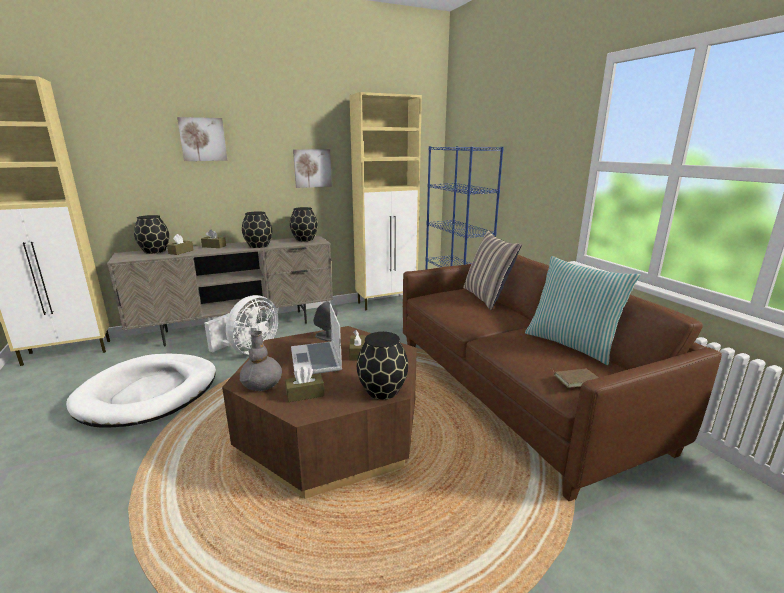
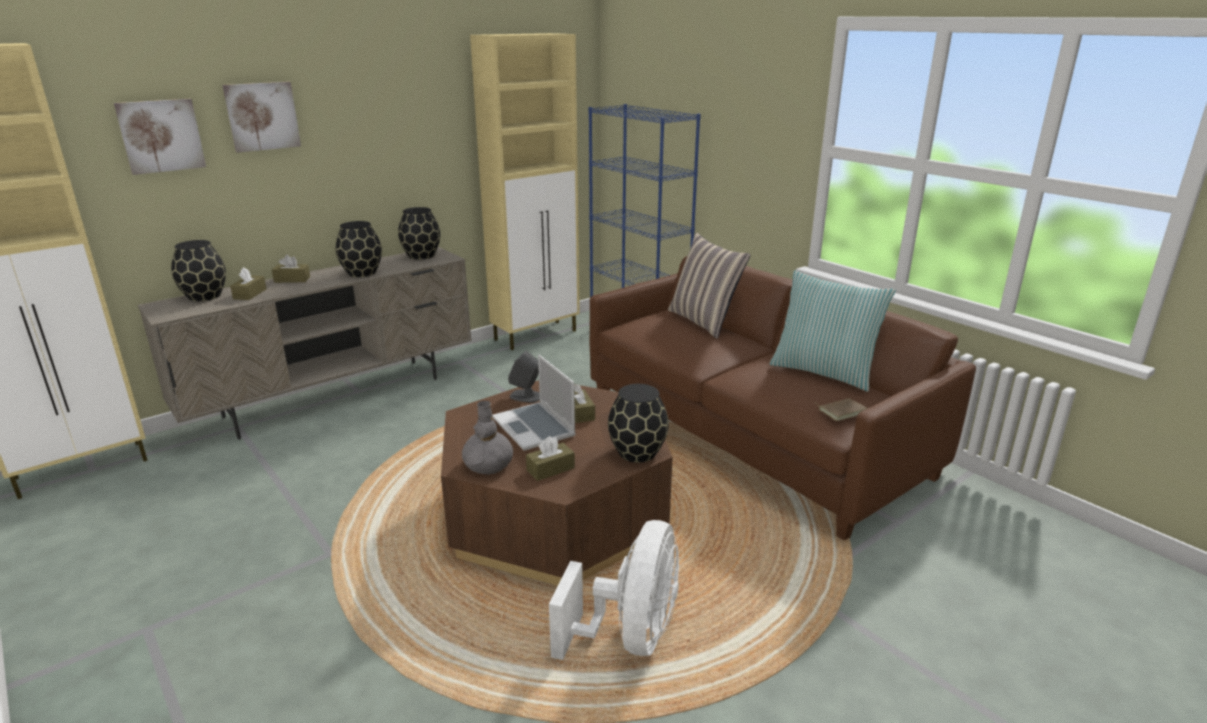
camera: 15 degrees left, 5 degrees up
(149, 393) = (271, 506): white dog bed -> none
(249, 350) = (377, 429): white fan -> white fan (630, 636)
(312, 168) = (422, 147): picture -> picture (161, 136)

